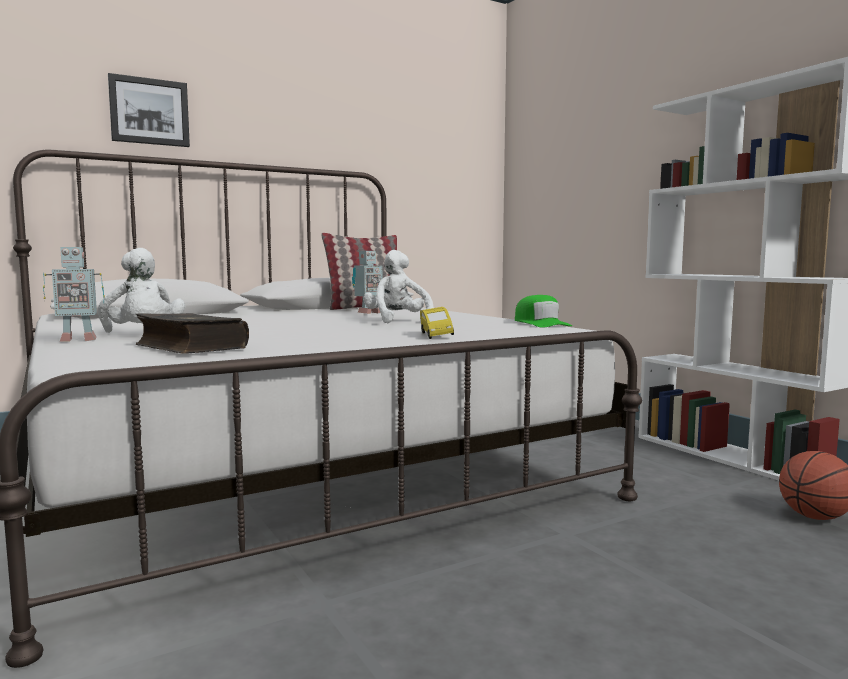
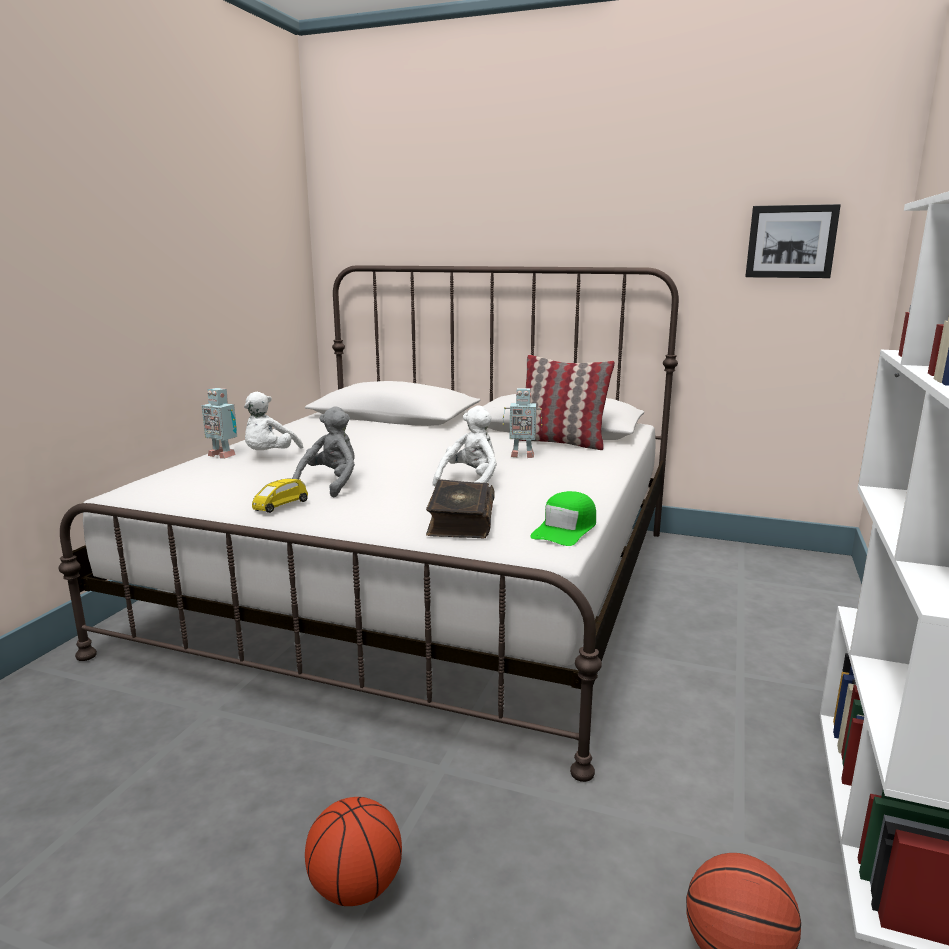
camera: 50 degrees right, 10 degrees up
(149, 111) = (433, 221): picture -> picture (791, 241)
(189, 347) = (220, 486): book -> book (460, 521)
(297, 334) = (331, 484): none -> grey plush toy
(435, 336) = (386, 522): yellow toy car -> yellow toy car (280, 507)
(680, 602) = (355, 888): none -> basketball

